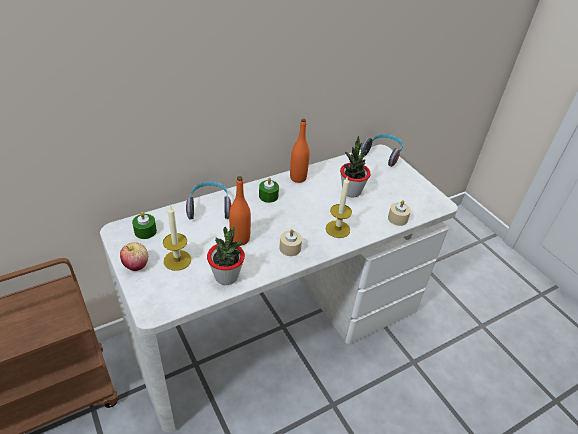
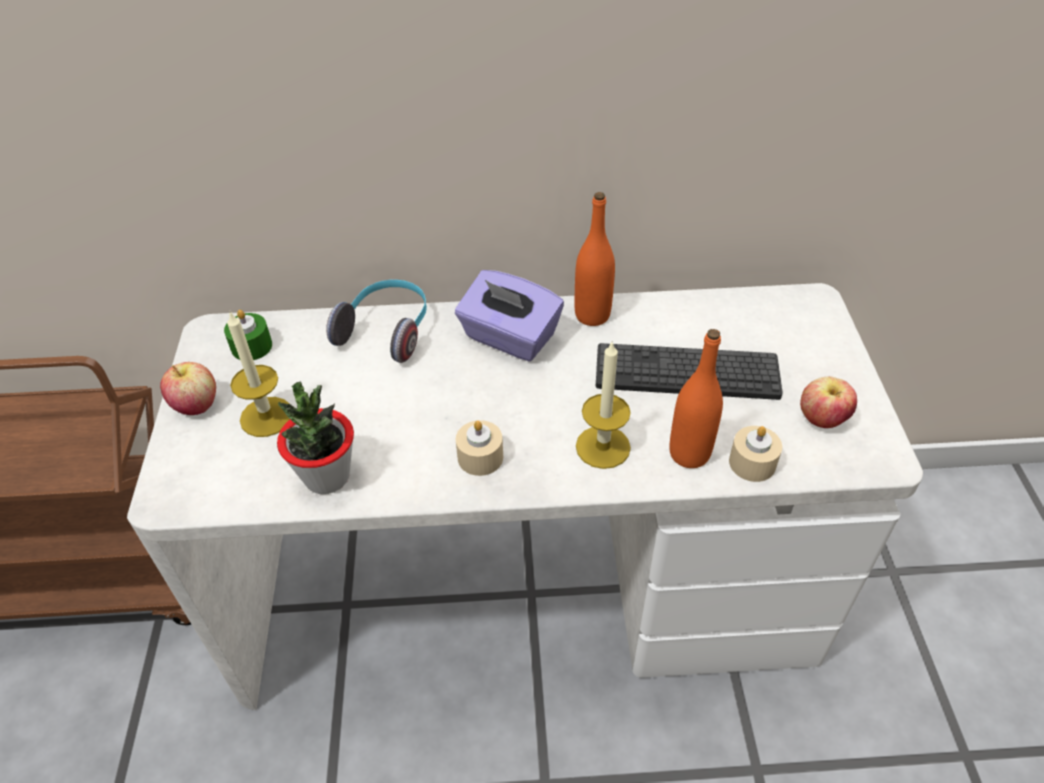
camera: 30 degrees right, 5 degrees up
(240, 239) = (399, 410): orange bottle -> orange bottle (689, 453)
(268, 196) = (509, 337): green candle -> purple tissue box
(351, 191) = (686, 373): potted plant -> keyboard
(383, 154) = (814, 307): headphones -> none
(412, 195) = (822, 419): none -> apple

